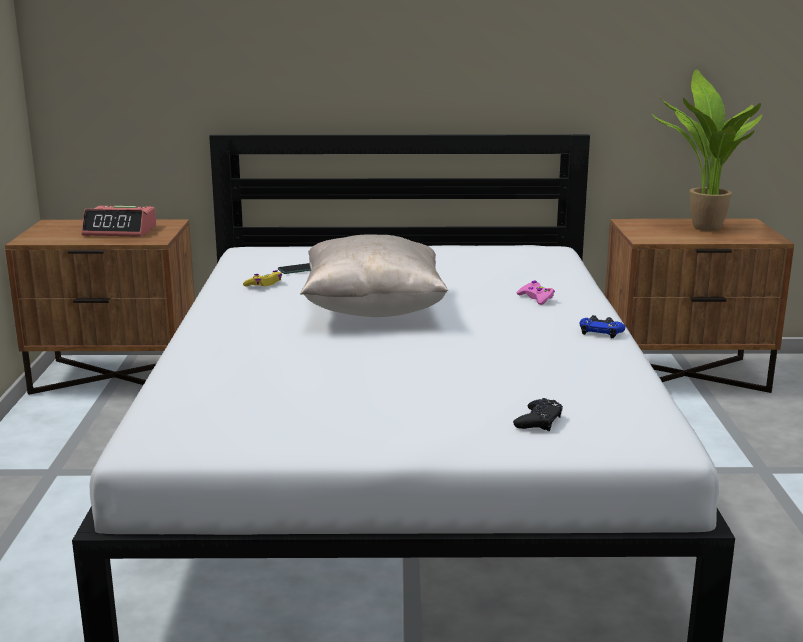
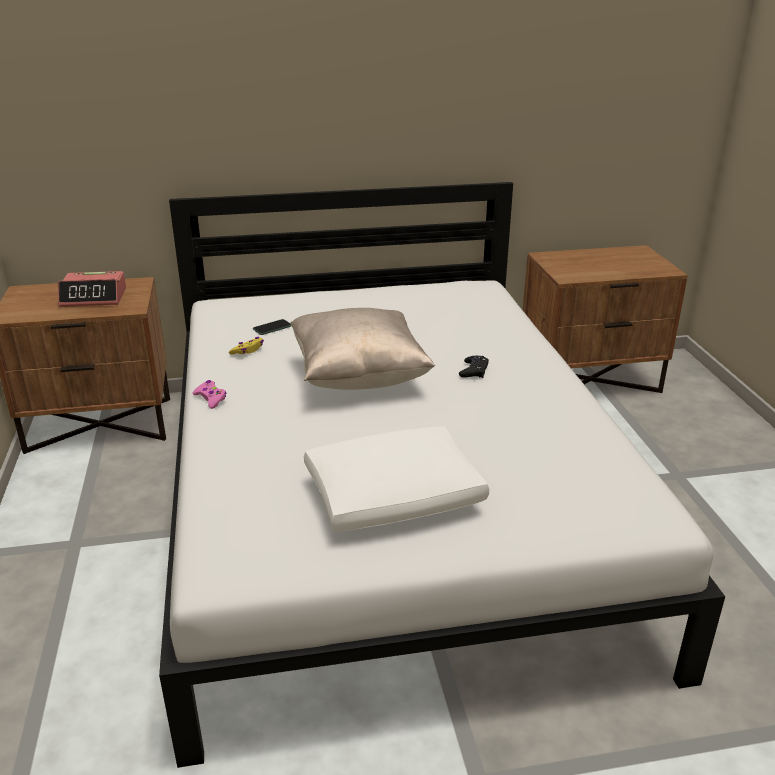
camera: 10 degrees left, 10 degrees up
(366, 401) = (395, 496): none -> white pillow
(536, 298) = (493, 350): pink game controller -> pink game controller (211, 398)
(538, 421) = (551, 505): black game controller -> black game controller (473, 371)
(600, 332) = (562, 388): blue game controller -> none
(701, 228) = (607, 261): potted plant -> none

